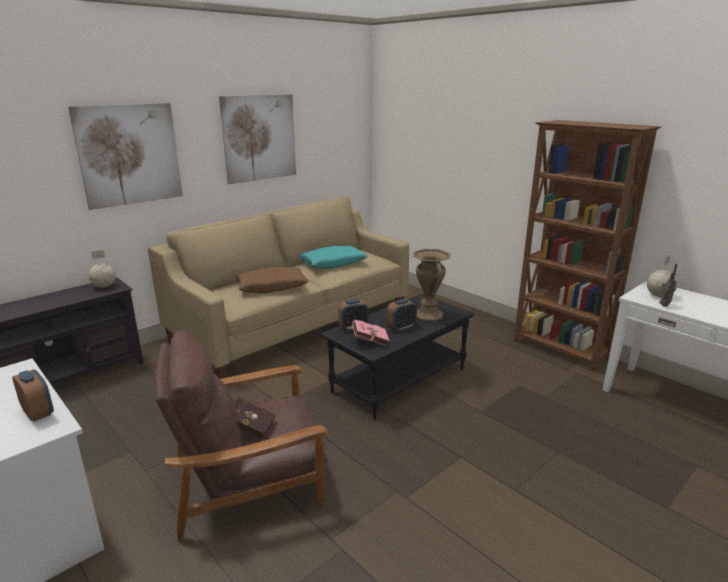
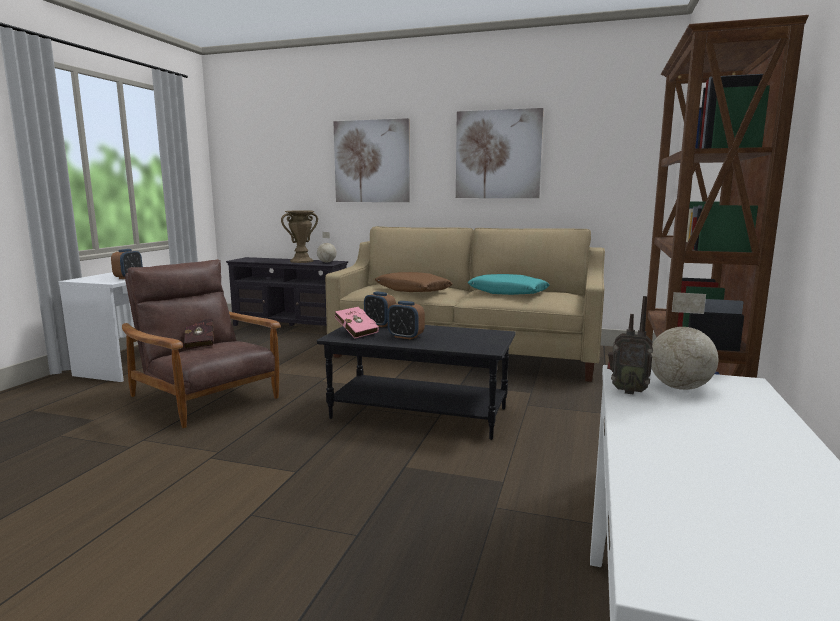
camera: 60 degrees right, 10 degrees down
(428, 315) = (456, 340): brown vase -> brown vase (301, 261)

